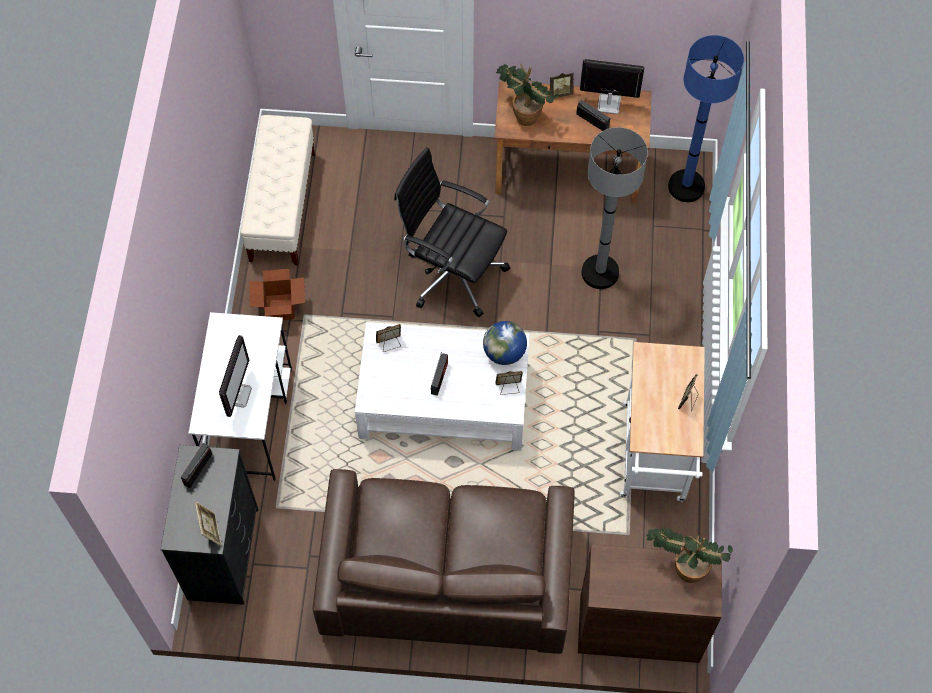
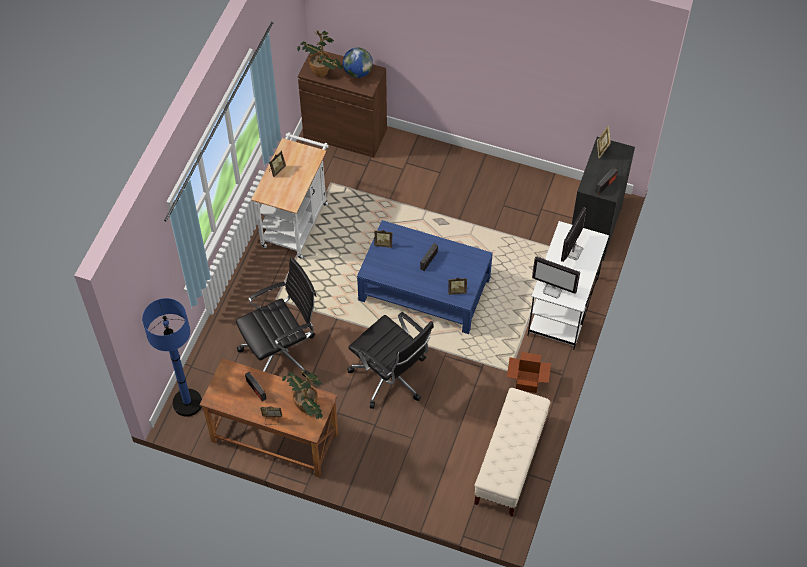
camera: 165 degrees left, 5 degrees down
(443, 400) = (425, 289): white coffee table -> blue coffee table
(446, 573) = (453, 186): brown sofa -> none
(504, 352) = (378, 267): globe -> globe (358, 72)
(600, 272) = (281, 352): grey floor lamp -> black office chair
(608, 104) = (238, 401): monitor -> monitor (553, 289)

